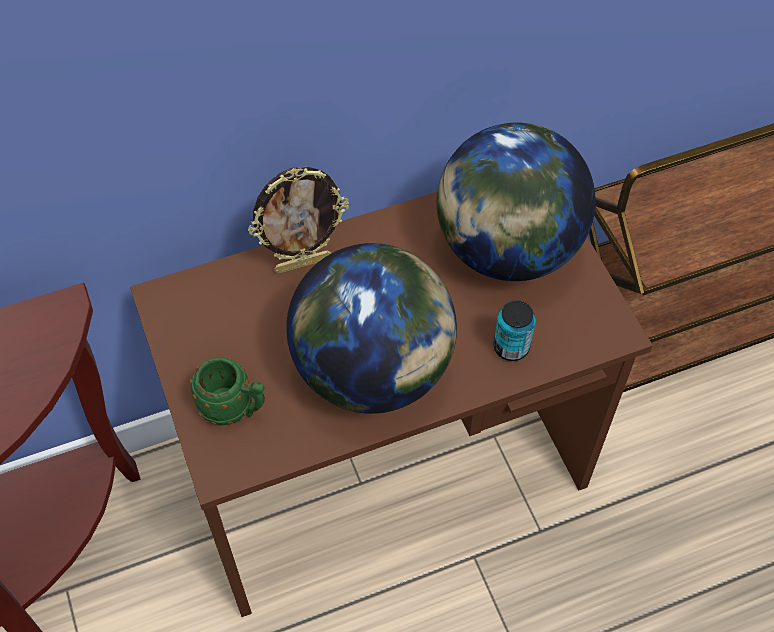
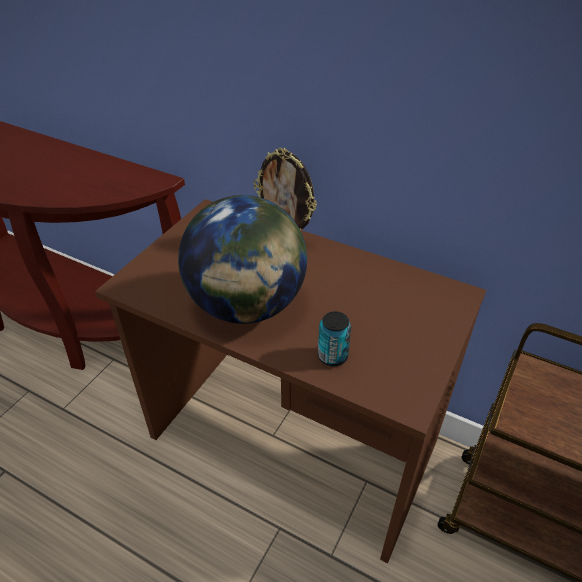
camera: 50 degrees right, 15 degrees down
(234, 409) = (166, 269): green mug -> none
(507, 249) = (401, 312): globe -> none

